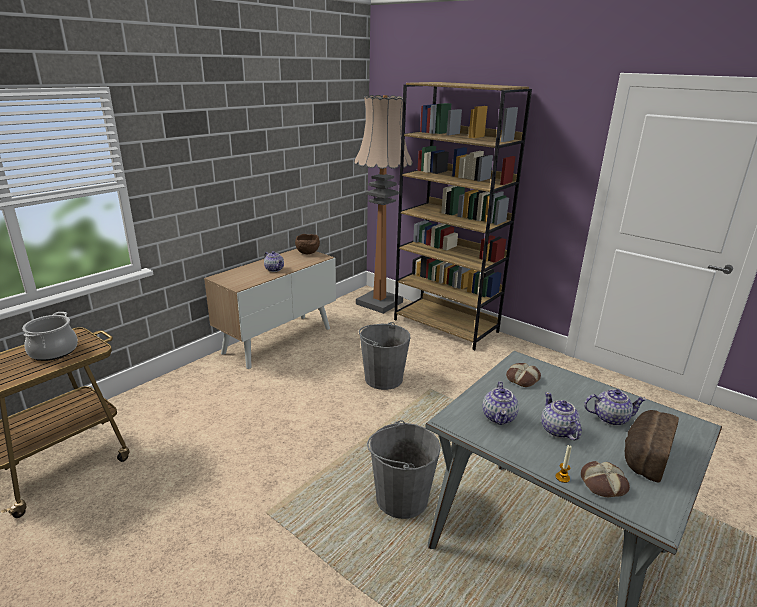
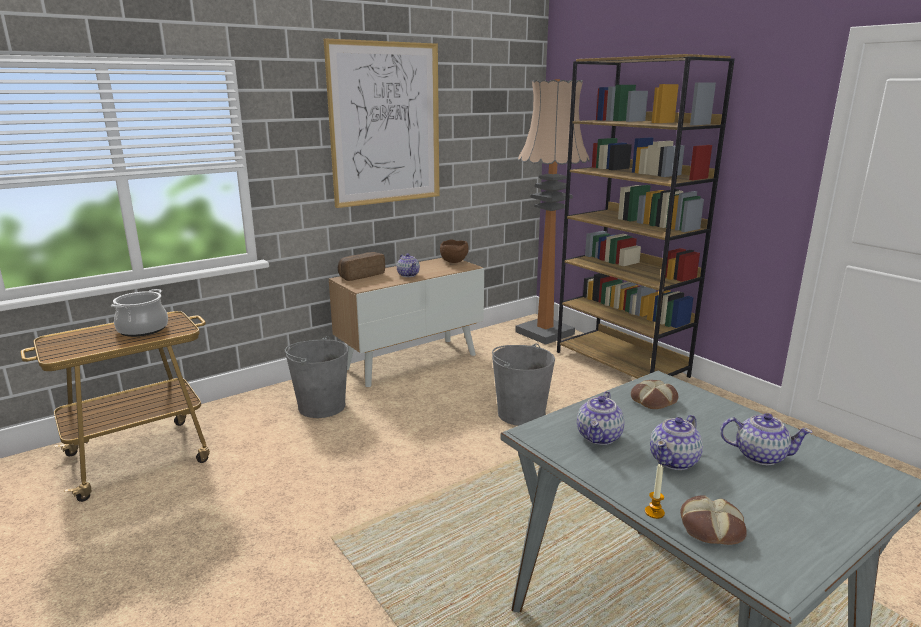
camera: 15 degrees right, 5 degrees down
(244, 138) = (385, 124): none -> picture
(401, 499) = (496, 548): grey bucket -> grey bucket (321, 406)
(558, 431) = (674, 460): teapot -> teapot turned 135 degrees counterclockwise
(644, 455) = (791, 504): bread -> bread (361, 275)

